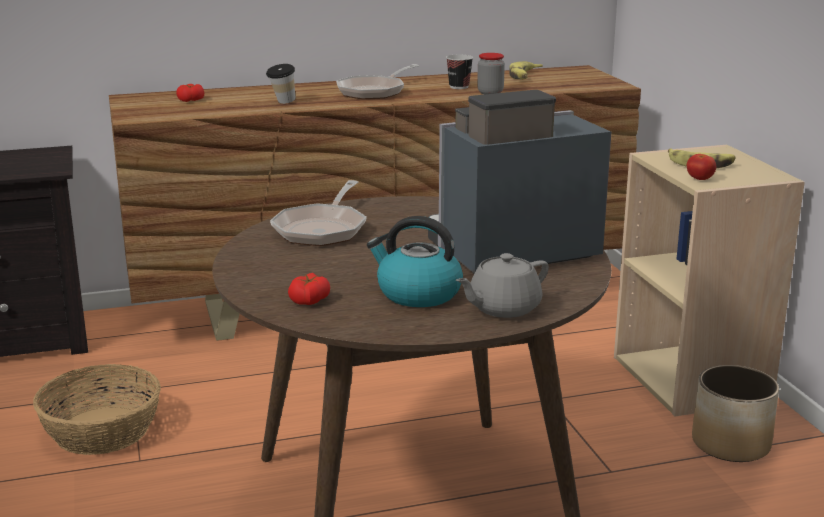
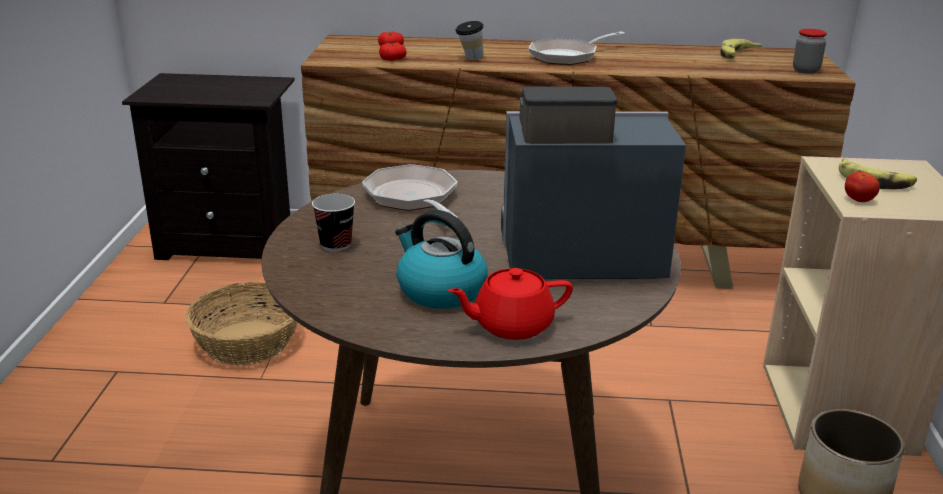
camera: 20 degrees right, 5 degrees up
(309, 300) = (331, 278): tomato -> tomato (392, 59)
(322, 229) = (413, 199): frying pan -> frying pan turned 120 degrees clockwise
(459, 87) = (657, 60): cup -> cup (336, 245)
(490, 92) = (684, 70): jar -> jar (806, 70)
(502, 308) = (511, 325): grey teapot -> red teapot

